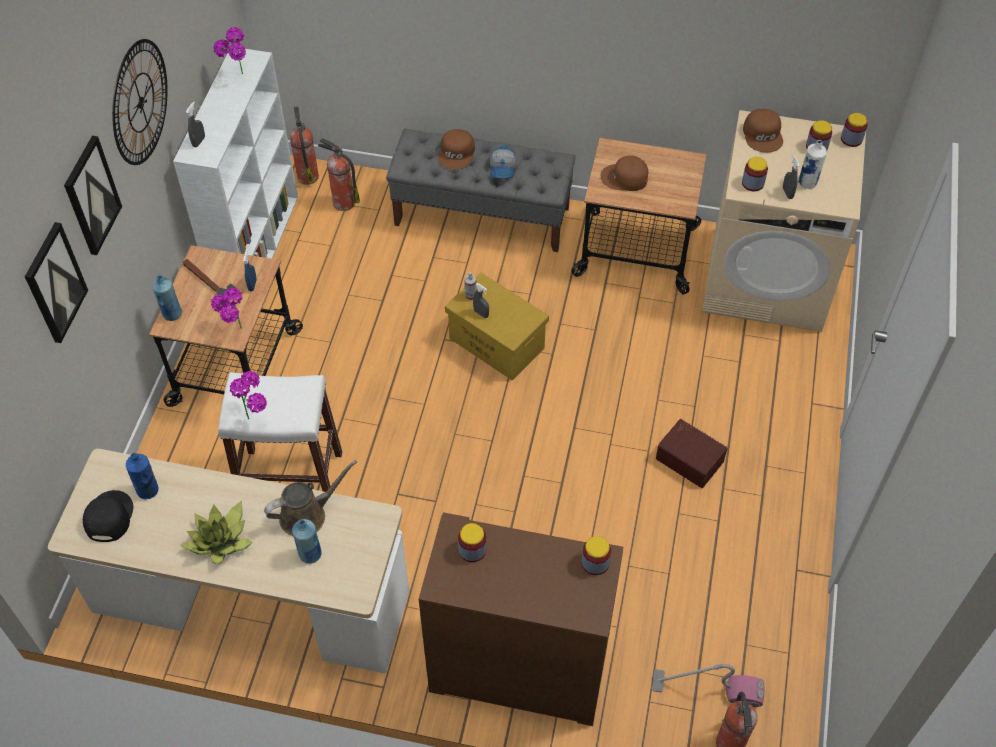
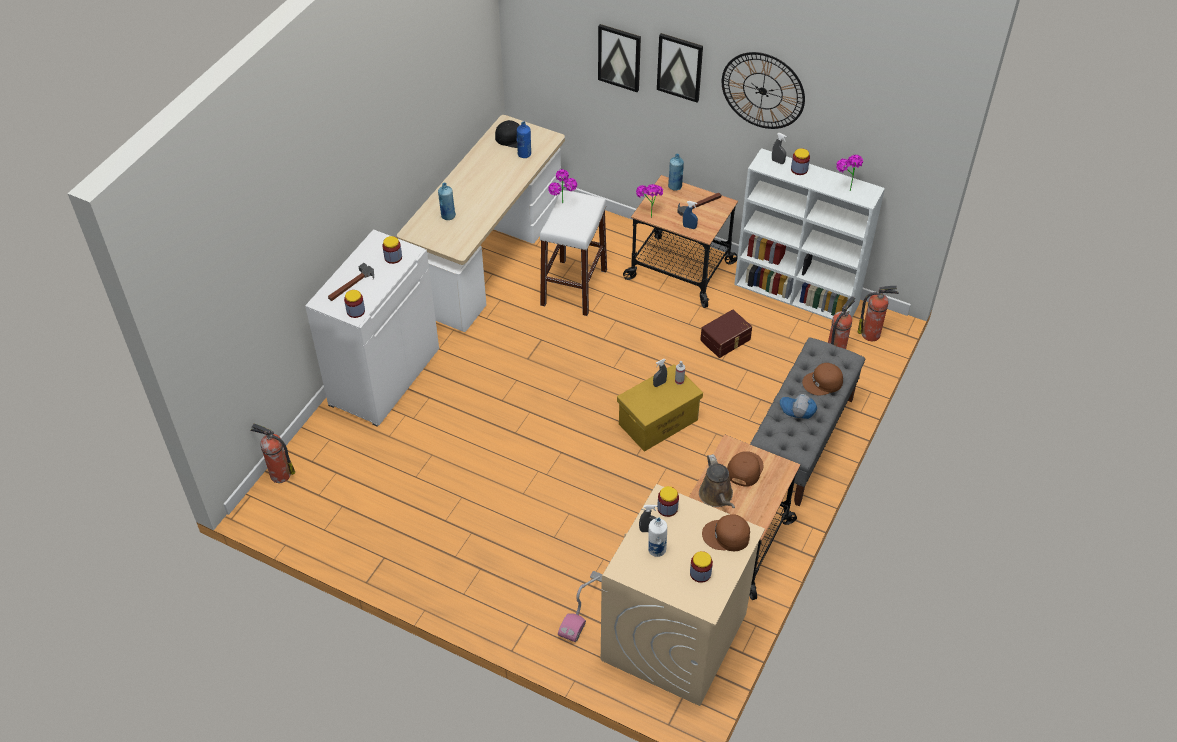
camera: 105 degrees right, 5 degrees down
(221, 541) = (475, 180): potted plant -> none
(307, 515) = (476, 218): brown watering can -> brown watering can (717, 496)
(457, 153) = (823, 383): brown cap -> brown cap turned 45 degrees counterclockwise
(517, 669) = (384, 376): brown cabinet -> white cabinet
(547, 587) = (351, 285): none -> hammer
(690, 458) = (506, 519): brown storage box -> brown storage box (726, 340)
(707, 688) = (322, 474): vacuum cleaner -> vacuum cleaner (583, 607)
(851, 139) = (703, 606): jar -> jar (799, 169)

